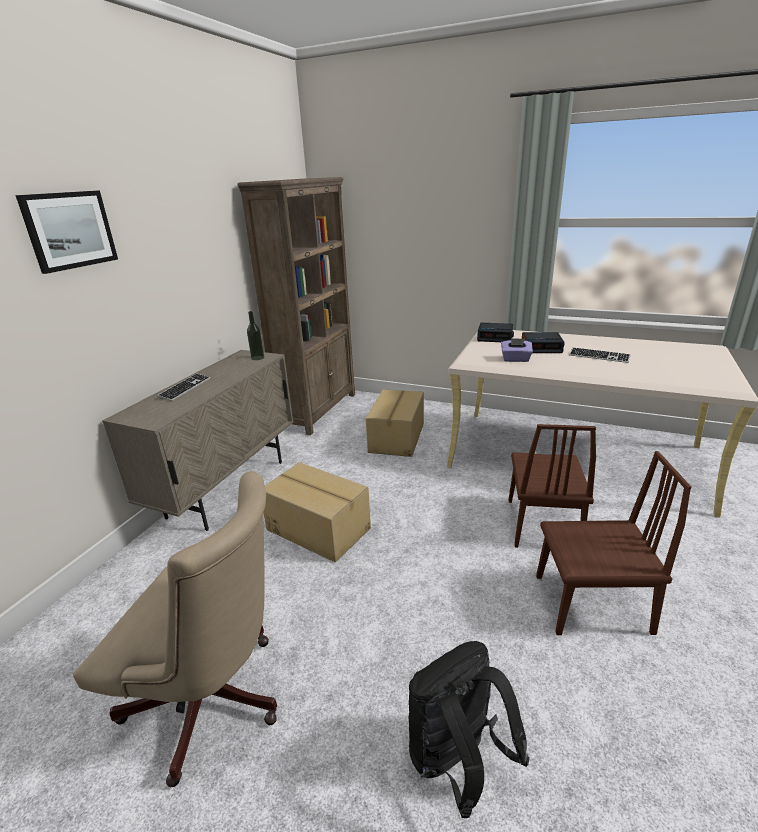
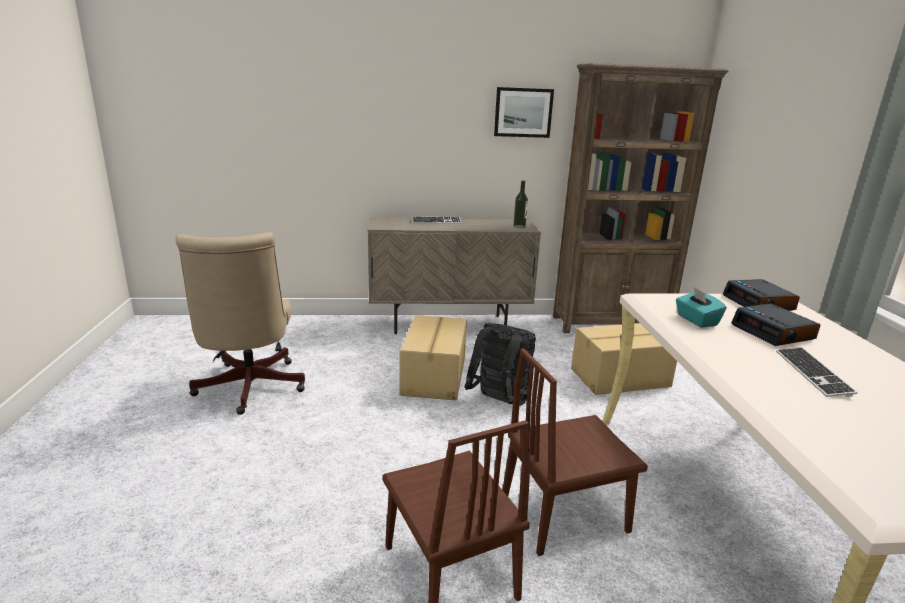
camera: 60 degrees right, 5 degrees down
(69, 230) = (390, 81): picture -> picture (523, 112)
(457, 763) = (228, 503): black backpack -> black backpack (499, 402)
(515, 359) = (696, 320): purple tissue box -> turquoise tissue box

